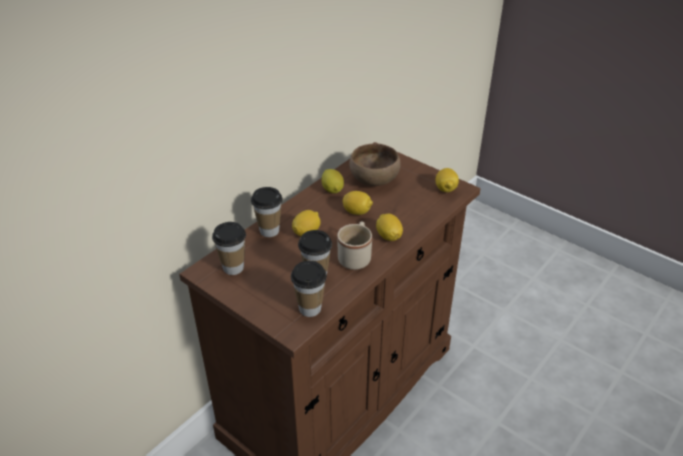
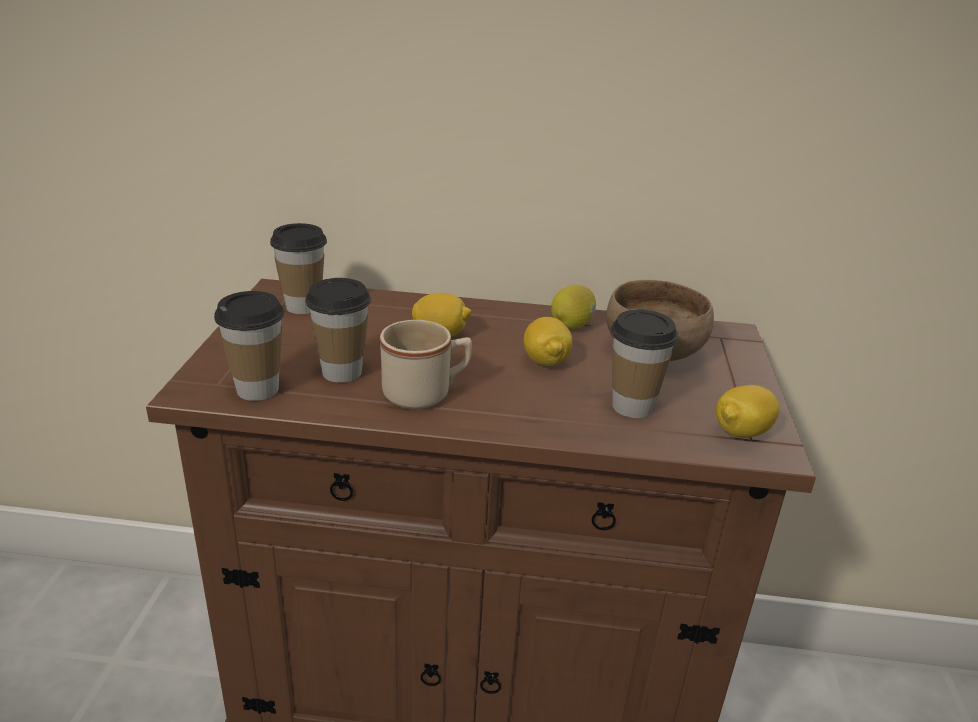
camera: 55 degrees right, 10 degrees down
(269, 231) = (411, 307): cup -> cup (632, 406)
(388, 236) = (517, 410): lemon -> none

